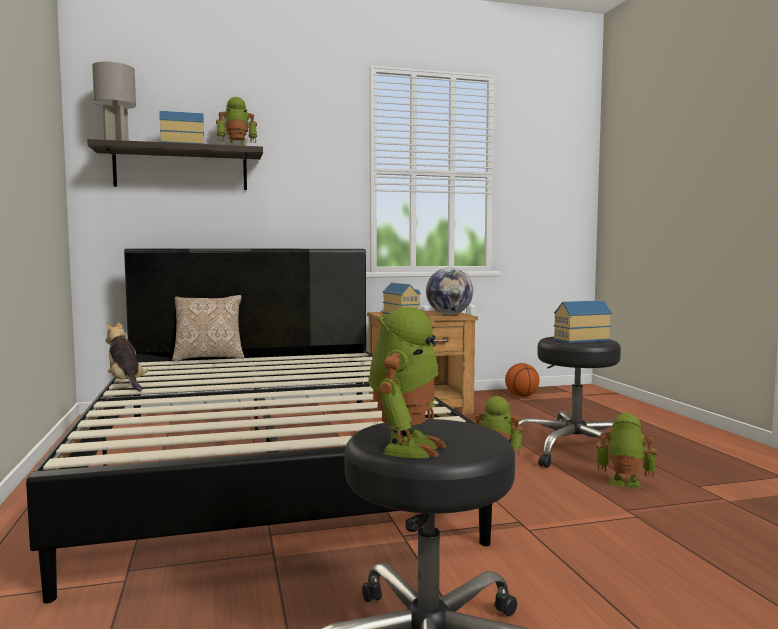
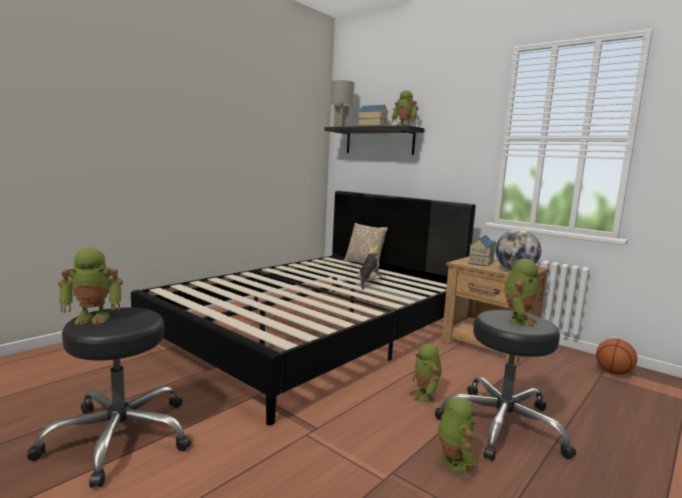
camera: 55 degrees right, 5 degrees up
(126, 384) = (284, 267): plush toy -> plush toy (368, 283)
(579, 339) = (518, 321): toy house -> toy robot

